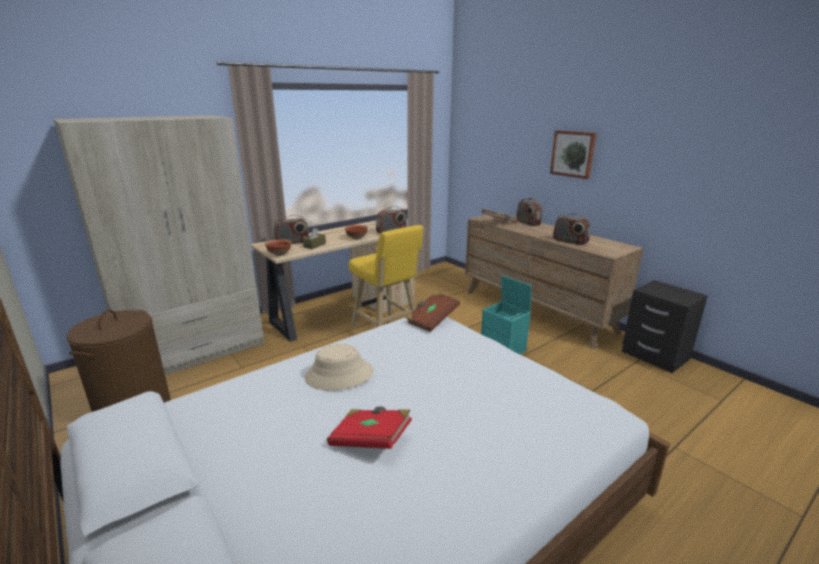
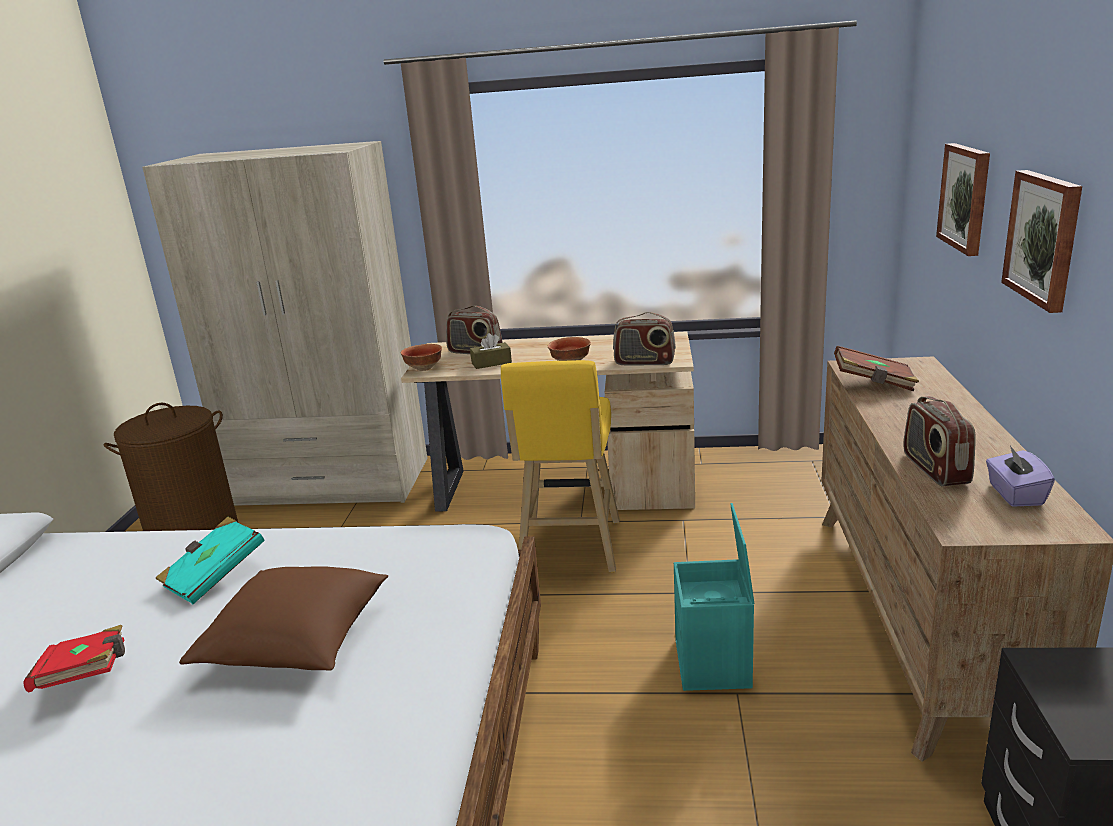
camera: 45 degrees right, 0 degrees up
(339, 375) = (214, 576): beige hat -> turquoise book
(432, 320) = (454, 545): brown book -> none
(447, 377) = (298, 644): none -> brown pillow
(510, 145) = (966, 197): none -> picture
(527, 223) = (941, 397): radio -> none
(601, 243) = (1015, 494): none -> purple tissue box

